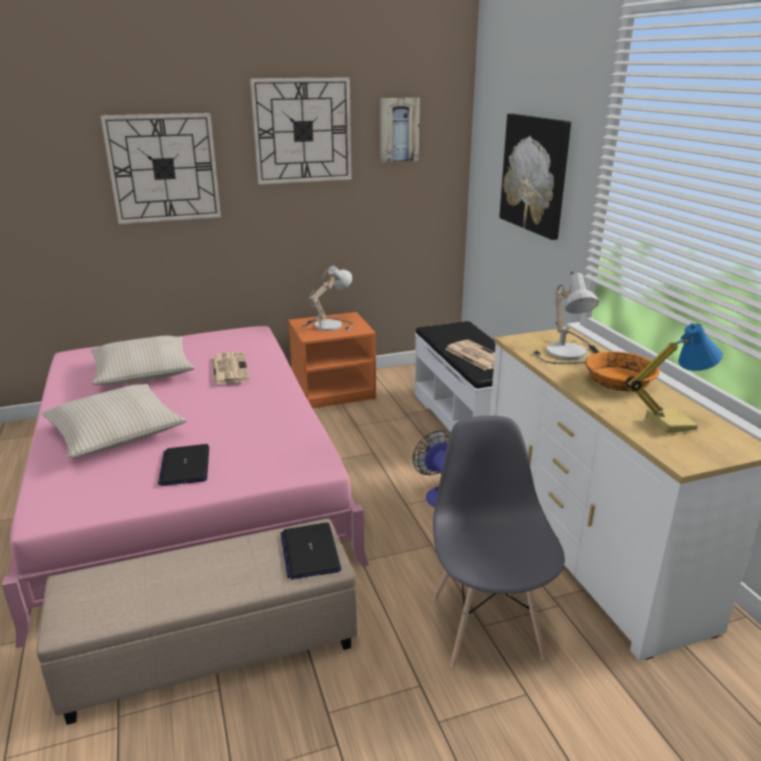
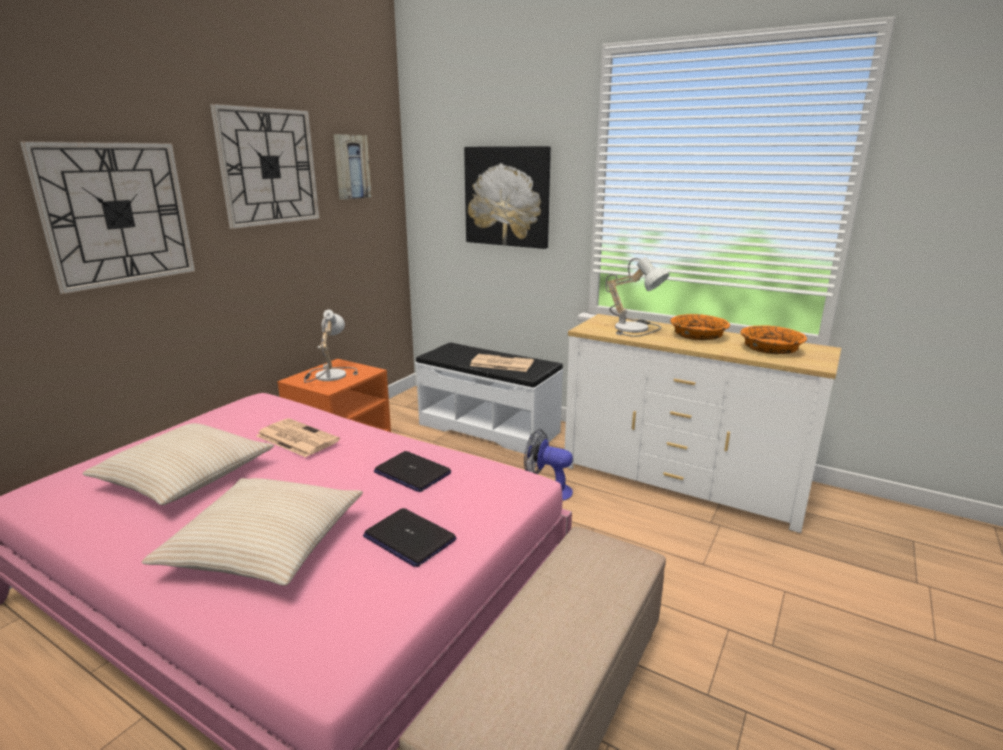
camera: 40 degrees left, 5 degrees down
(310, 552) = (609, 556): laptop -> laptop (412, 473)
(486, 625) = (703, 562): grey chair -> none
(668, 424) = (769, 349): table lamp -> orange bowl

